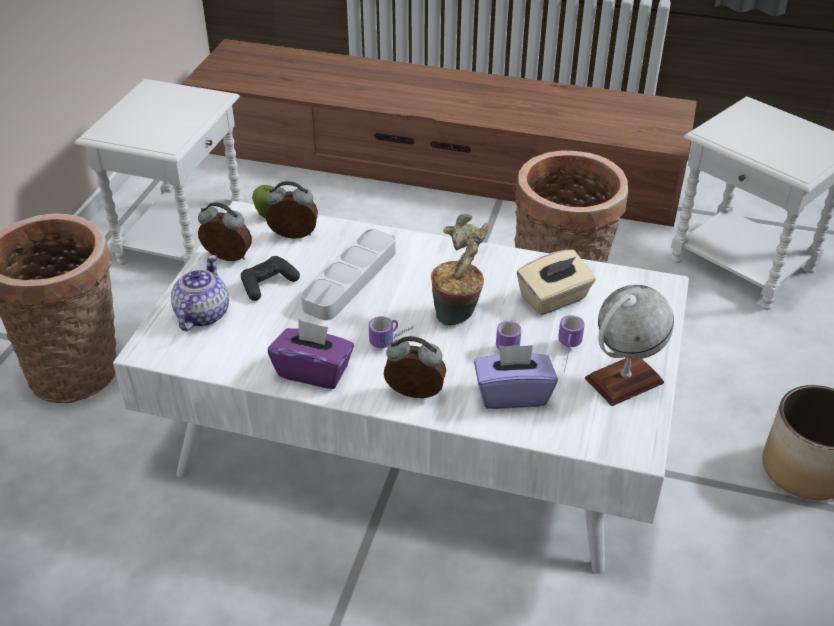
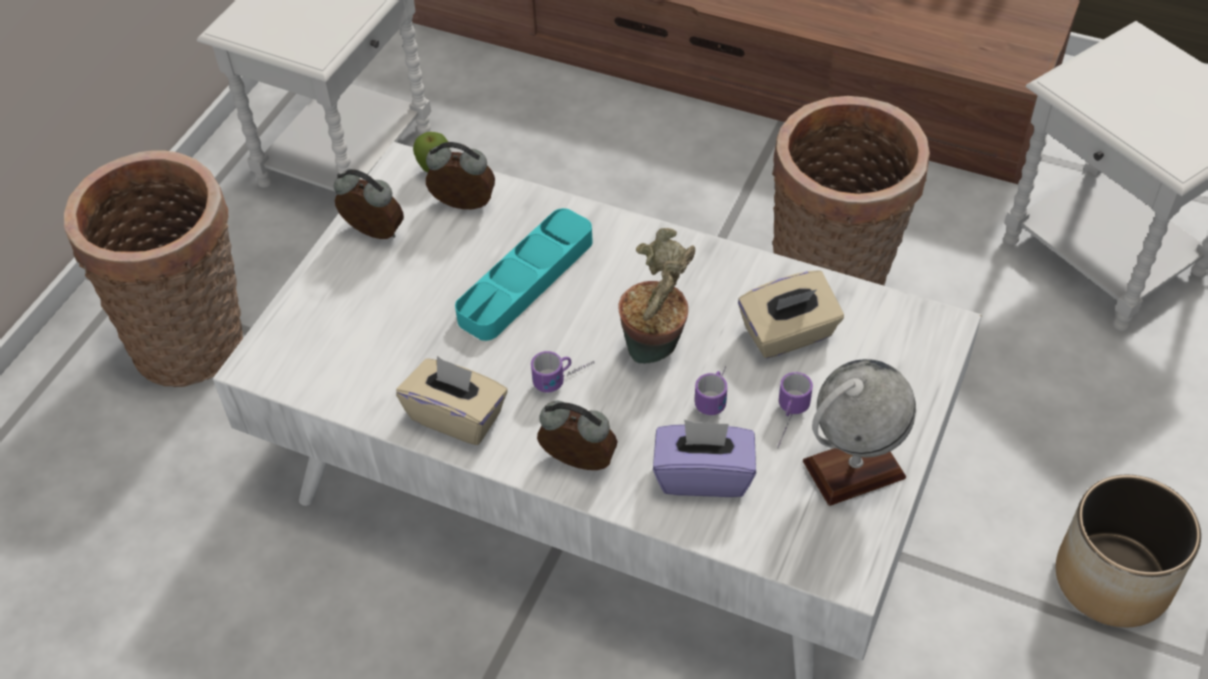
camera: 10 degrees right, 10 degrees up
(202, 315) = (329, 318): teapot -> none
(268, 284) = (420, 278): black game controller -> none
(313, 371) = (457, 416): purple tissue box -> beige tissue box
(350, 279) = (526, 280): grey tray -> turquoise tray

